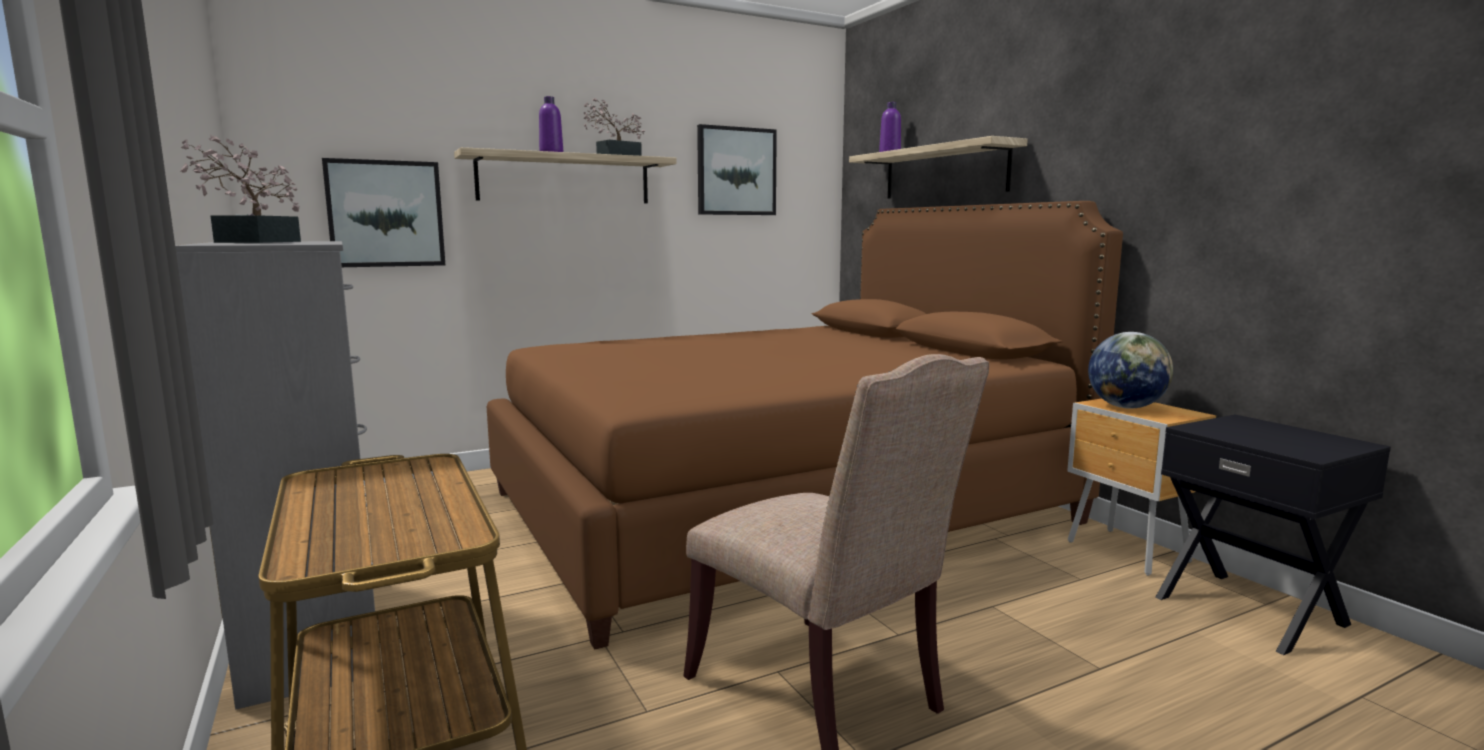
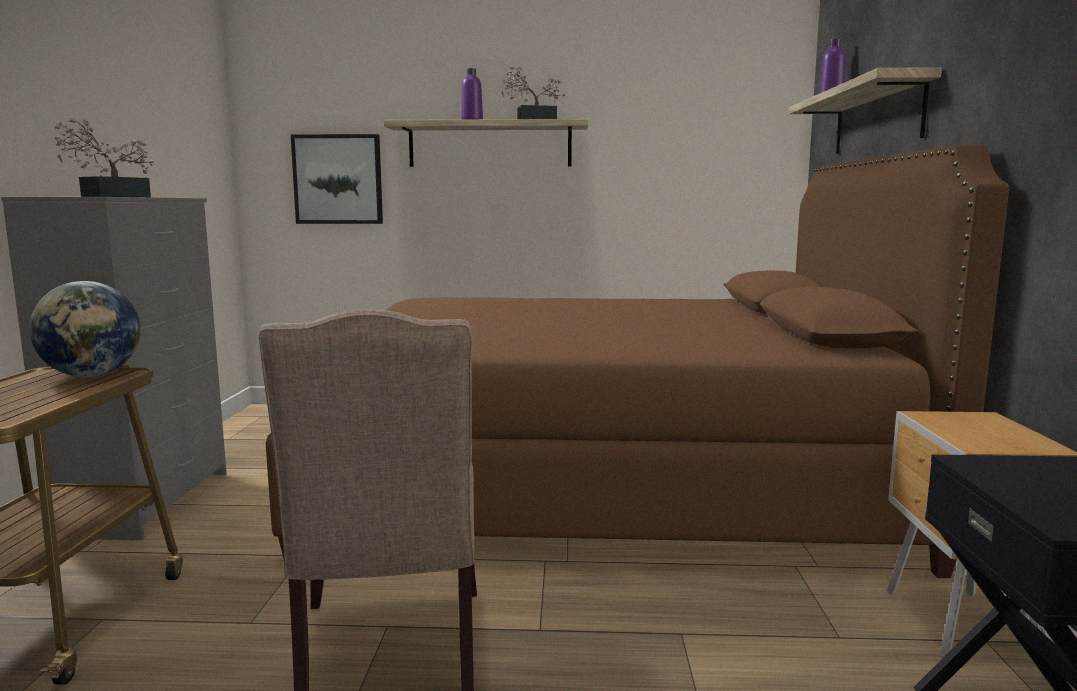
camera: 30 degrees right, 0 degrees up
(736, 171) = (672, 131): picture -> none
(1126, 407) = (959, 426): globe -> globe (92, 376)

